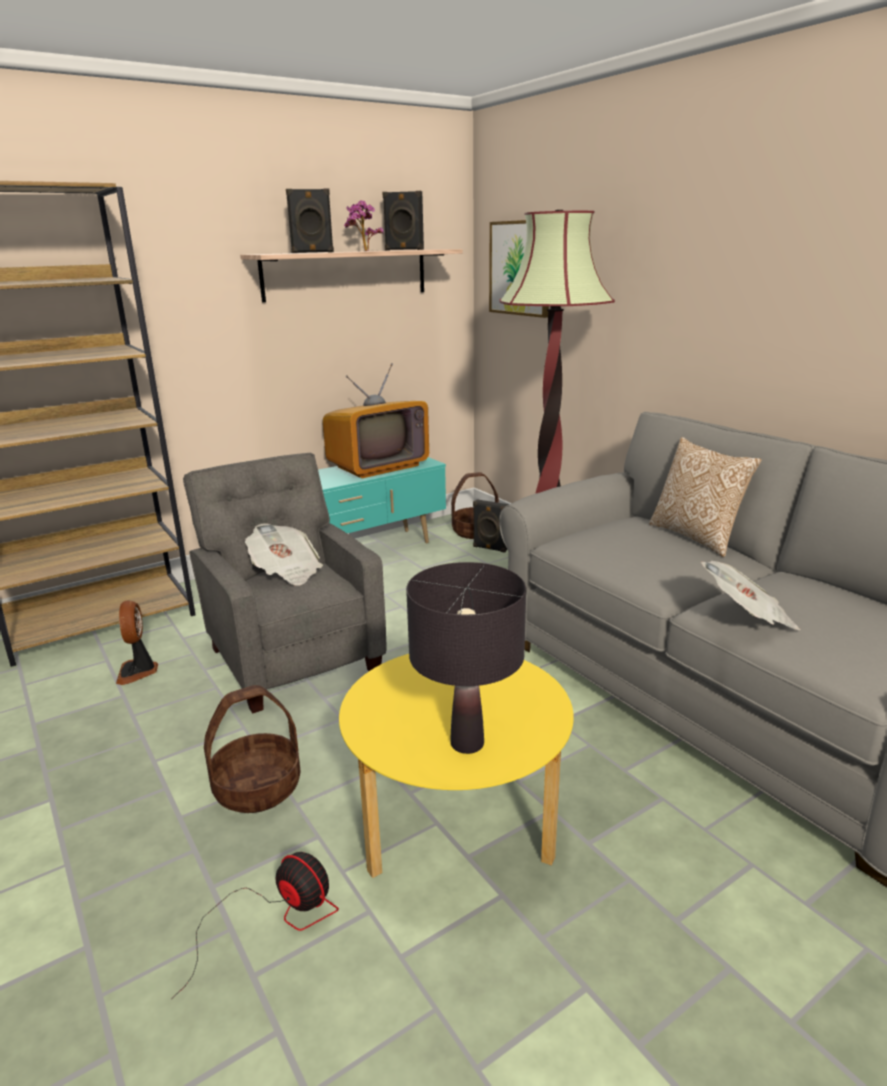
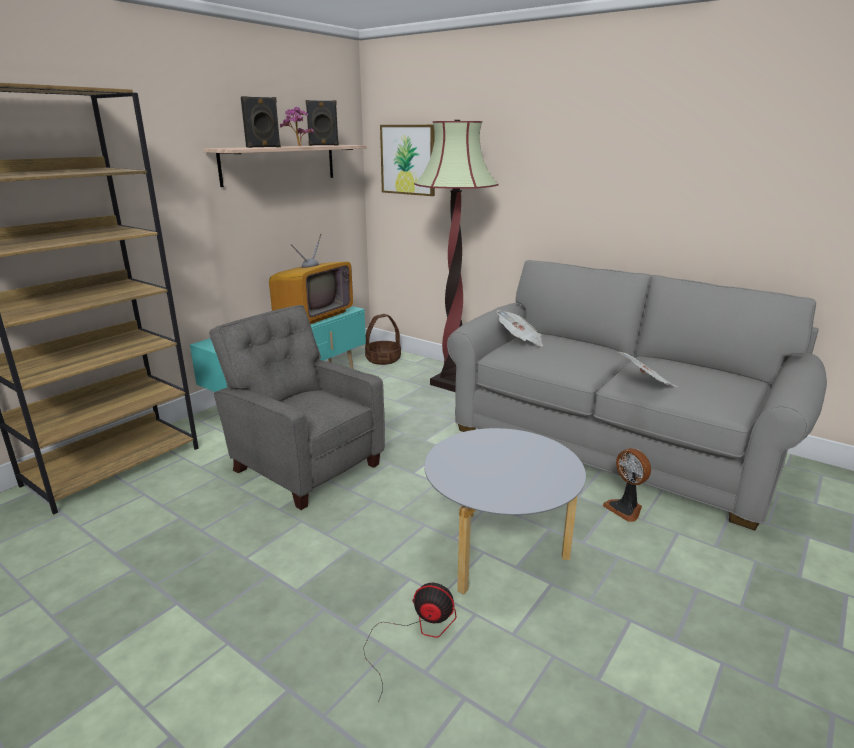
camera: 20 degrees left, 0 degrees up
(138, 671) = (180, 498): fan -> fan (625, 508)
(258, 787) = (342, 557): basket -> none
(286, 572) = (304, 398): newspaper -> newspaper (520, 341)
(457, 828) = (499, 552): yellow coffee table -> grey coffee table
(466, 743) = (529, 485): black table lamp -> none
(489, 548) = (401, 370): black speaker -> none
(696, 537) = (579, 341): pillow -> none

